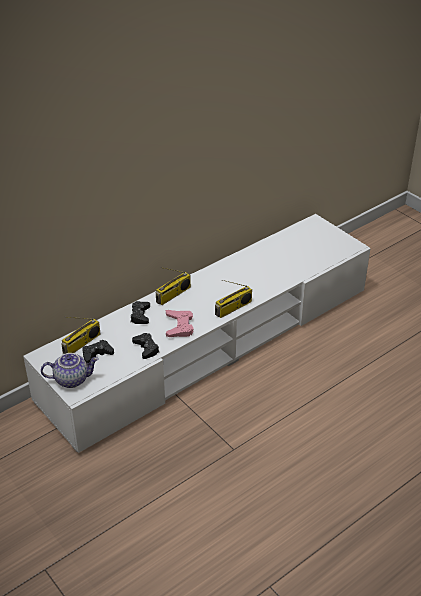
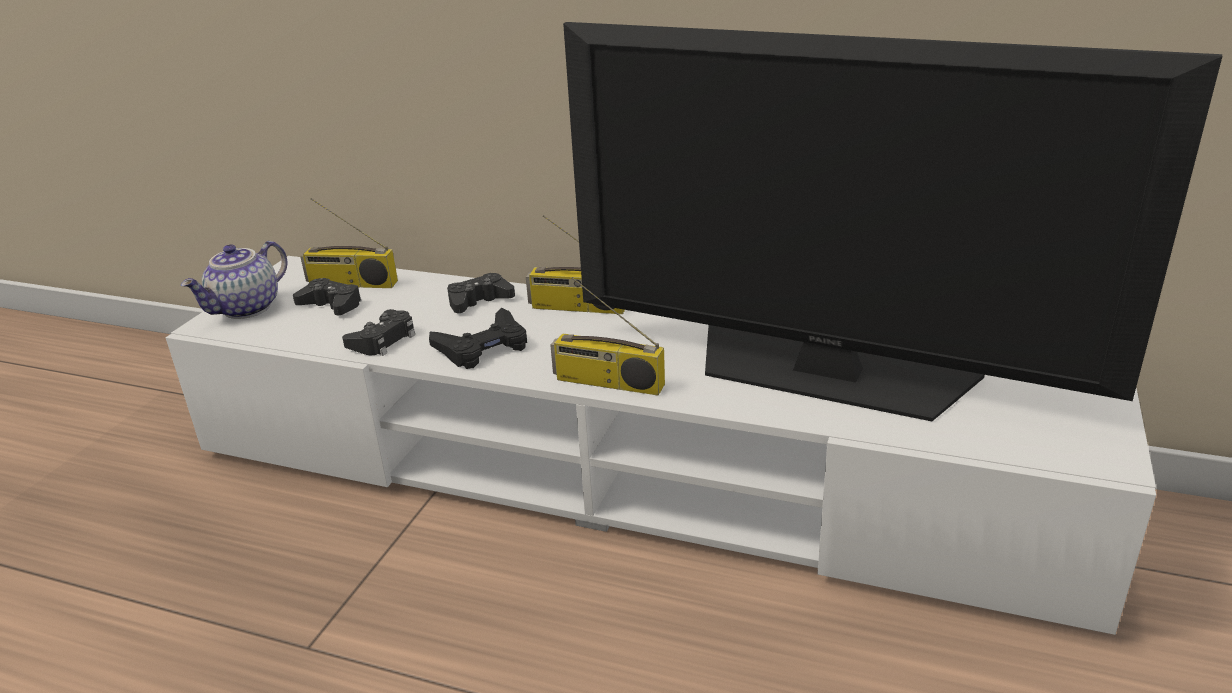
camera: 60 degrees right, 10 degrees down
(72, 379) = (247, 309): teapot -> teapot turned 75 degrees clockwise
(179, 326) = (483, 347): pink game controller -> black game controller
(272, 265) = (827, 373): none -> television

